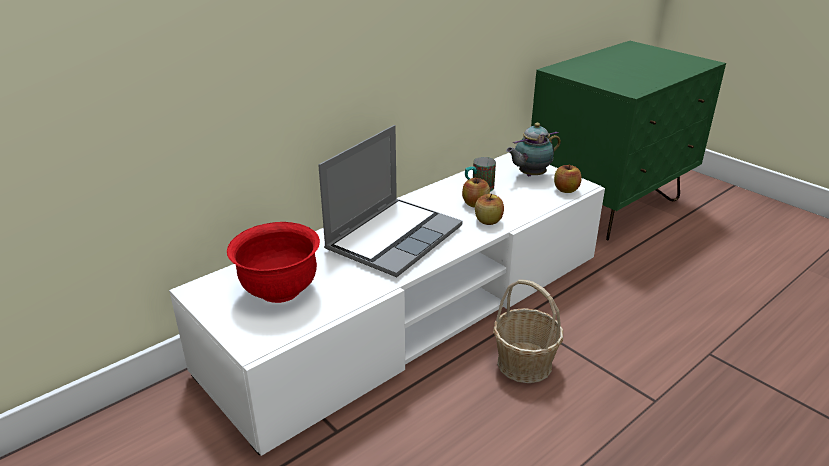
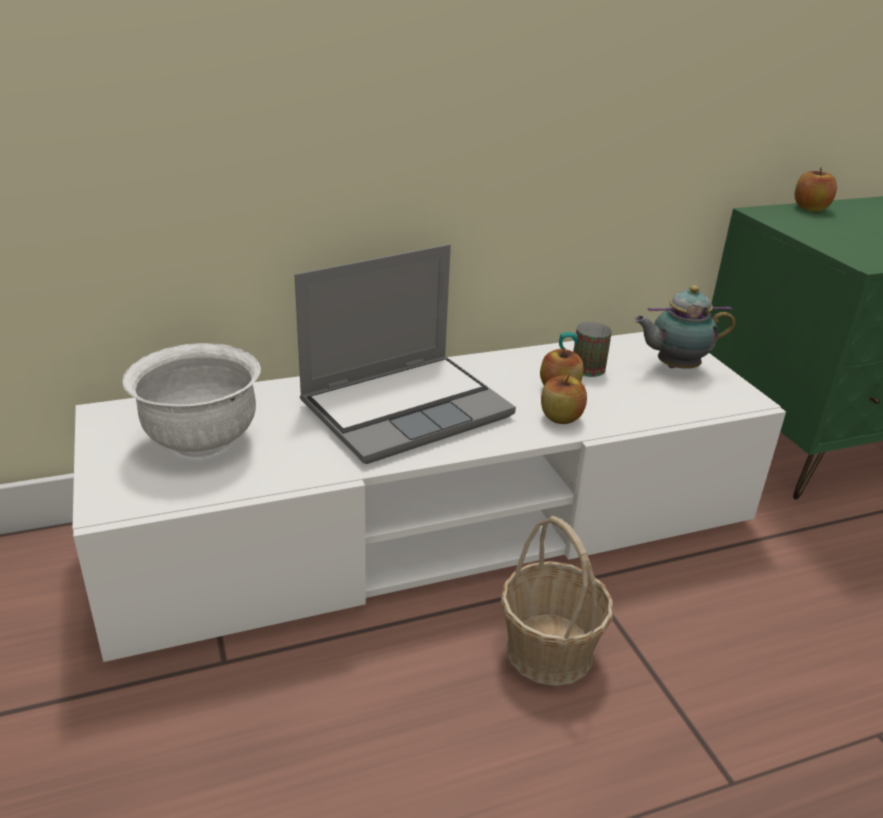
camera: 20 degrees right, 0 degrees up
(279, 290) = (201, 440): red bowl -> white bowl
(566, 190) = (717, 400): apple -> apple (810, 208)

